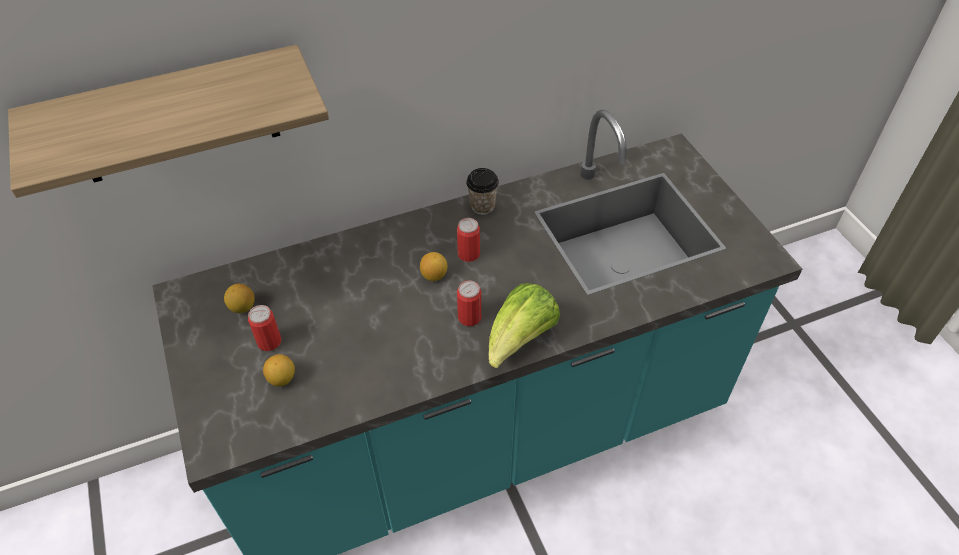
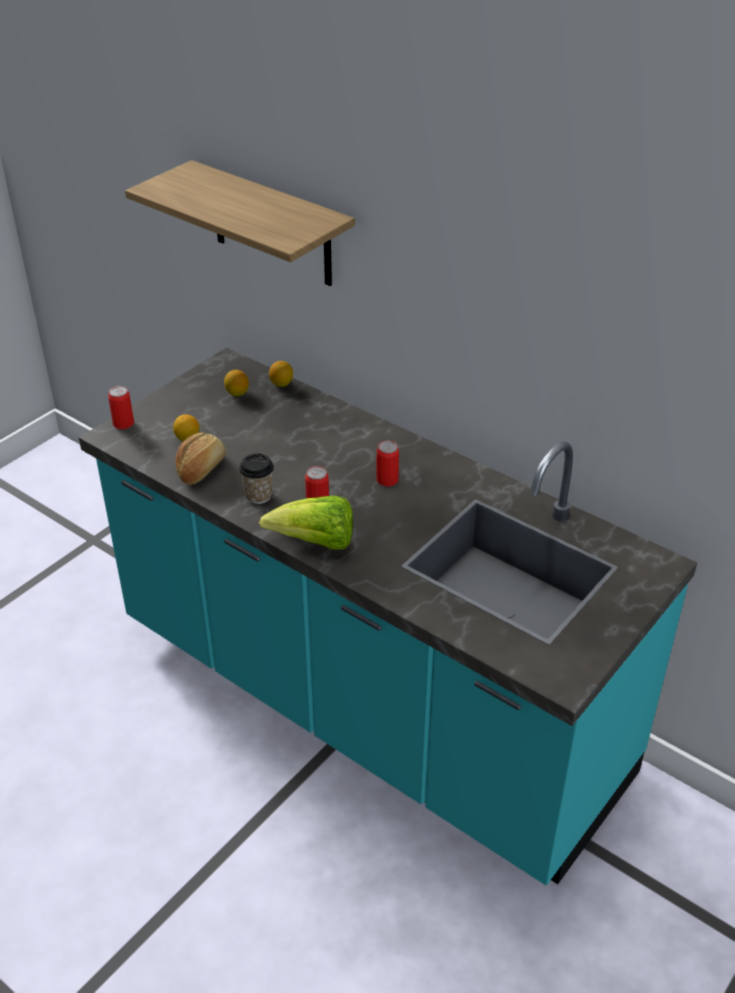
camera: 60 degrees right, 10 degrees down
(269, 341) = (215, 418): can -> can (123, 423)
(342, 386) = (201, 469): none -> bread
(434, 275) = (346, 470): lemon -> lemon (282, 384)
(482, 206) = (452, 467): cup -> cup (258, 496)

